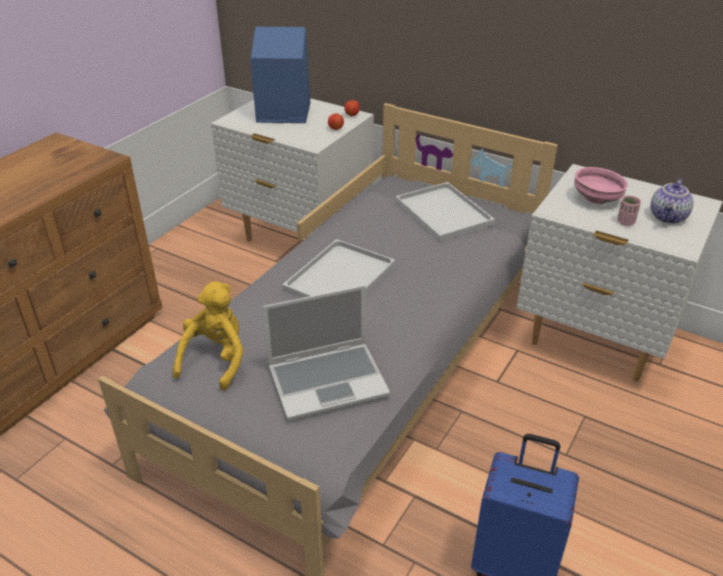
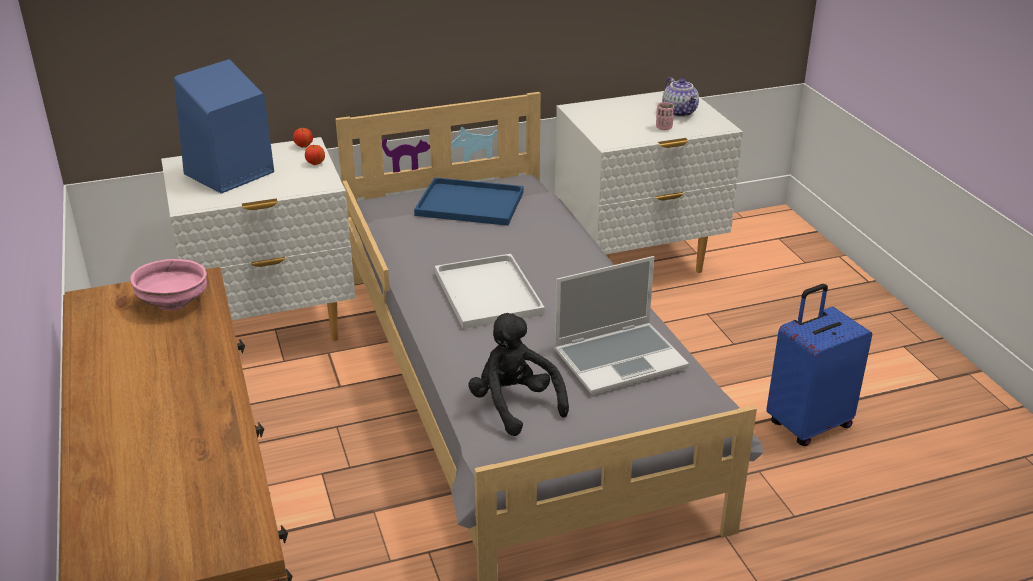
camera: 50 degrees left, 5 degrees down
(216, 359) = (514, 405): yellow plush toy -> black plush toy
(329, 381) = (620, 359): laptop -> laptop turned 45 degrees clockwise
(441, 212) = (467, 204): white tray -> blue tray
(597, 199) = (620, 121): pink bowl -> pink bowl (175, 302)

